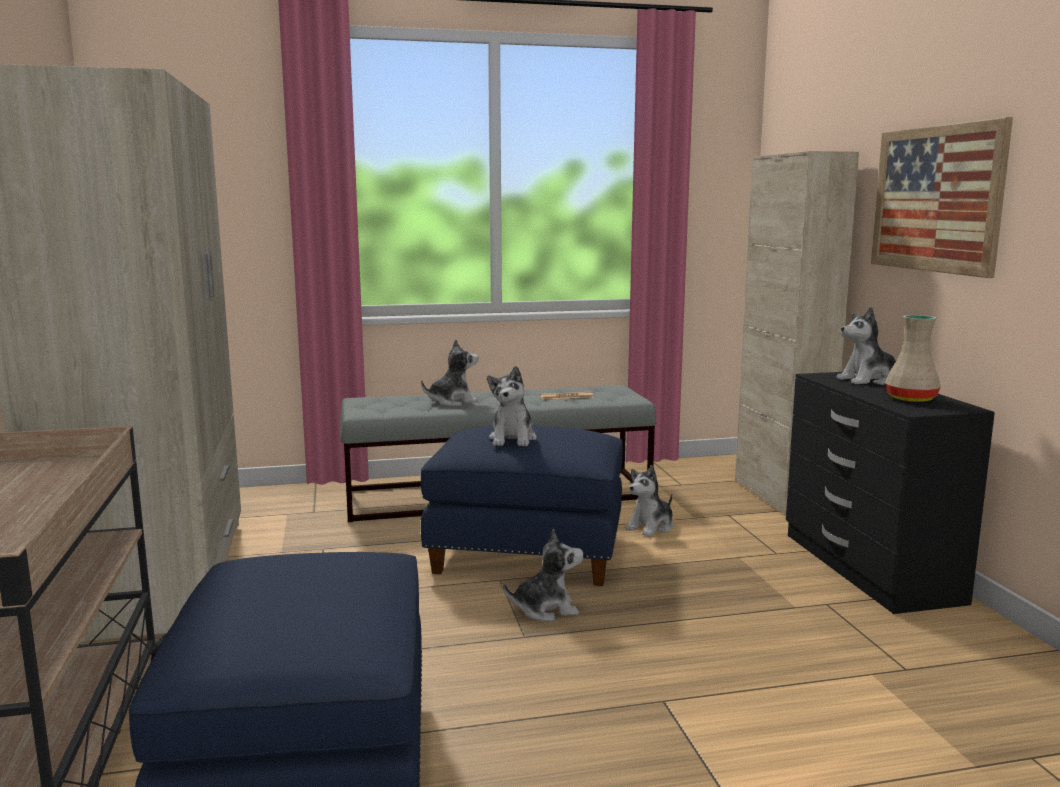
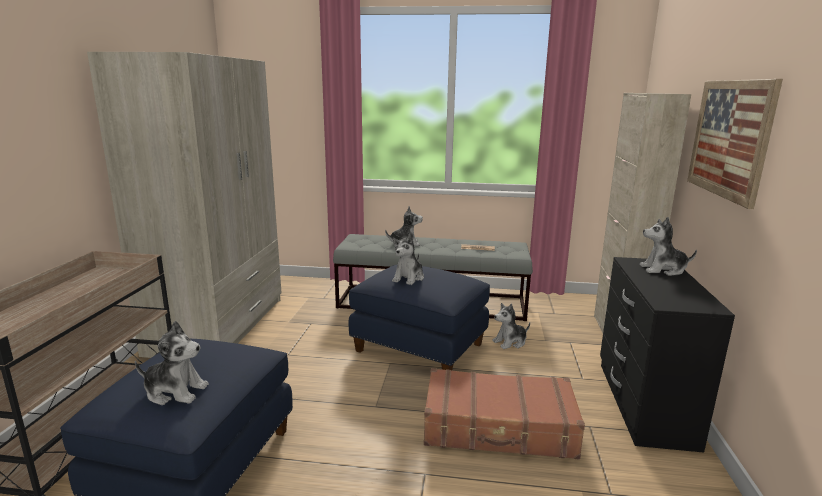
camera: 20 degrees right, 5 degrees up
(545, 609) = (401, 390): plush toy -> plush toy (175, 391)
(717, 628) = (499, 428): none -> brown suitcase
(909, 398) = (676, 292): beige vase -> none

